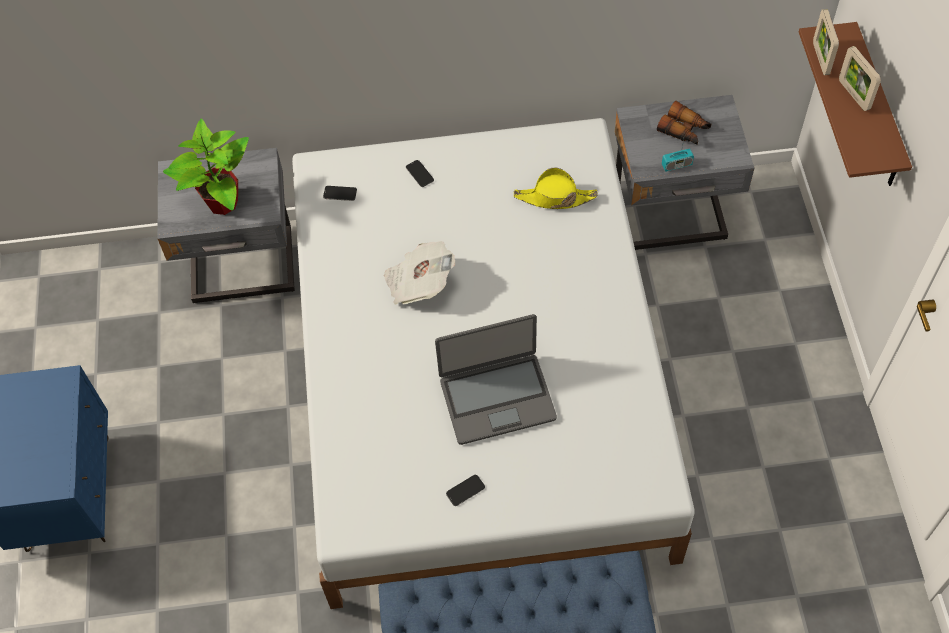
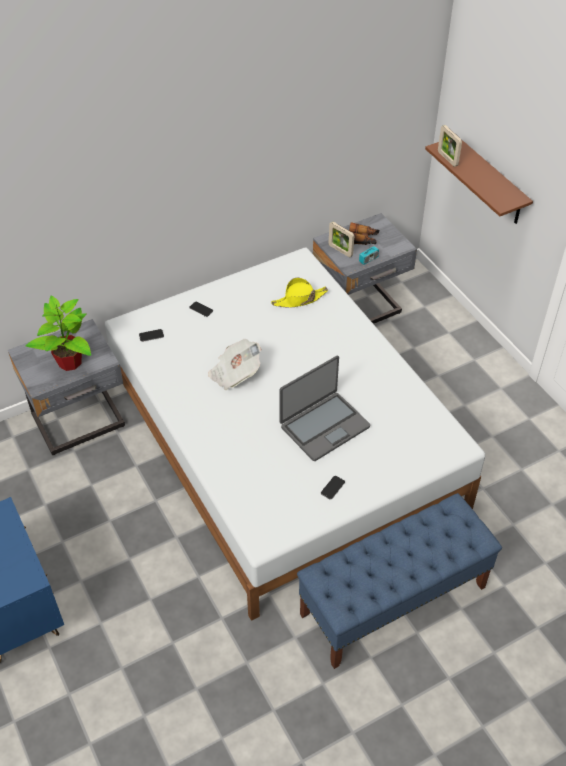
camera: 25 degrees left, 10 degrees down
(853, 95) = (478, 172): picture frame -> picture frame (340, 250)

